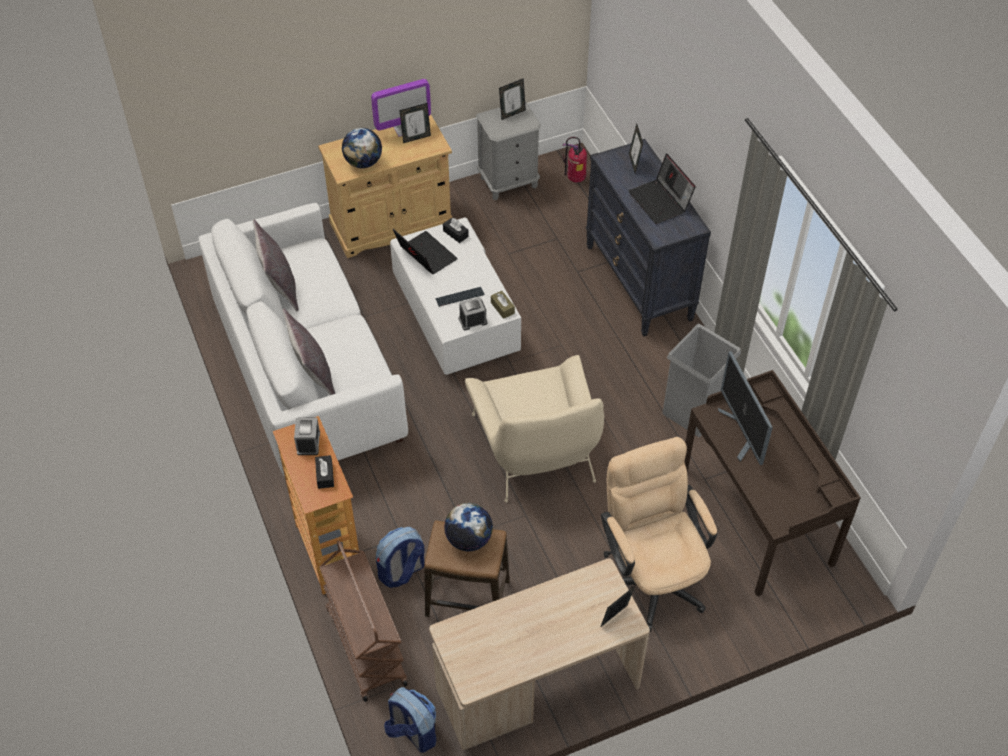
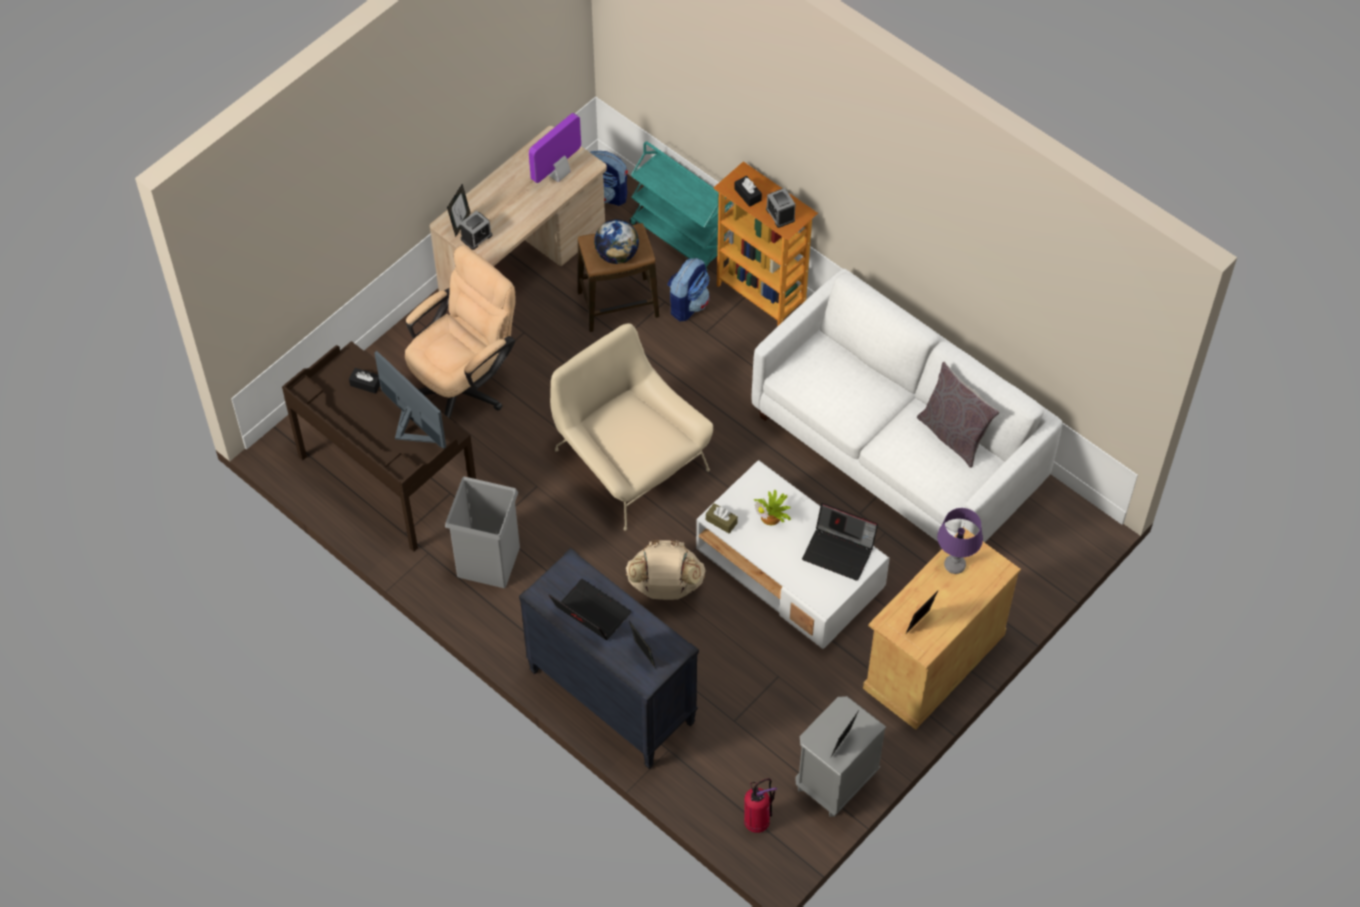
camera: 155 degrees right, 5 degrees up
(314, 376) = (852, 358): grey pillow -> none
(363, 162) = (954, 565): globe -> purple table lamp
(365, 646) = (681, 238): brown cart -> turquoise cart
(402, 129) = (942, 630): monitor -> monitor (558, 173)
(455, 233) = (823, 593): black tissue box -> black tissue box (366, 384)
(460, 297) = (772, 516): keyboard -> potted plant
(473, 321) = (743, 494): alarm clock -> alarm clock (476, 237)
(558, 340) = (665, 586): none -> beige backpack
(652, 575) = (464, 385): beige office chair -> beige office chair turned 90 degrees counterclockwise

